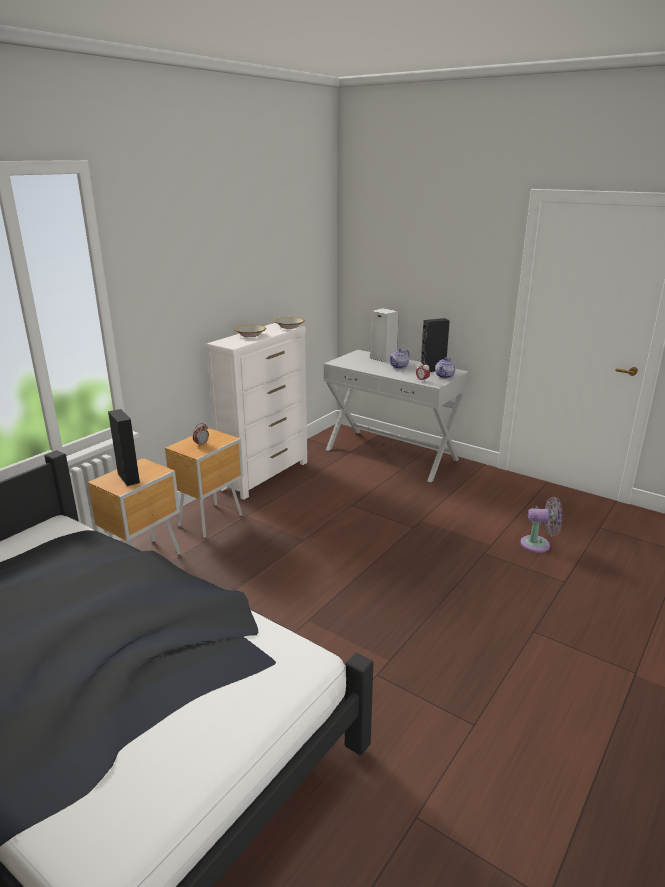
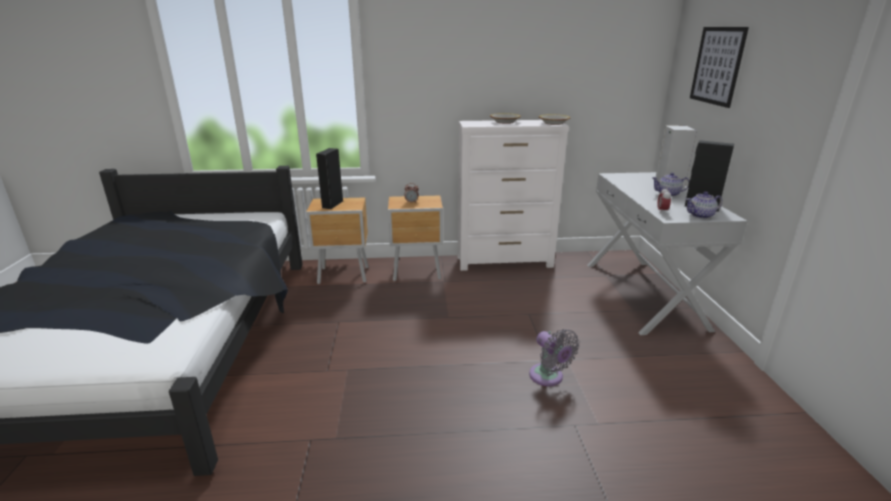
camera: 50 degrees right, 0 degrees up
(399, 258) = (717, 66): none -> picture
(538, 545) = (656, 462): grey fan -> grey fan (548, 377)

